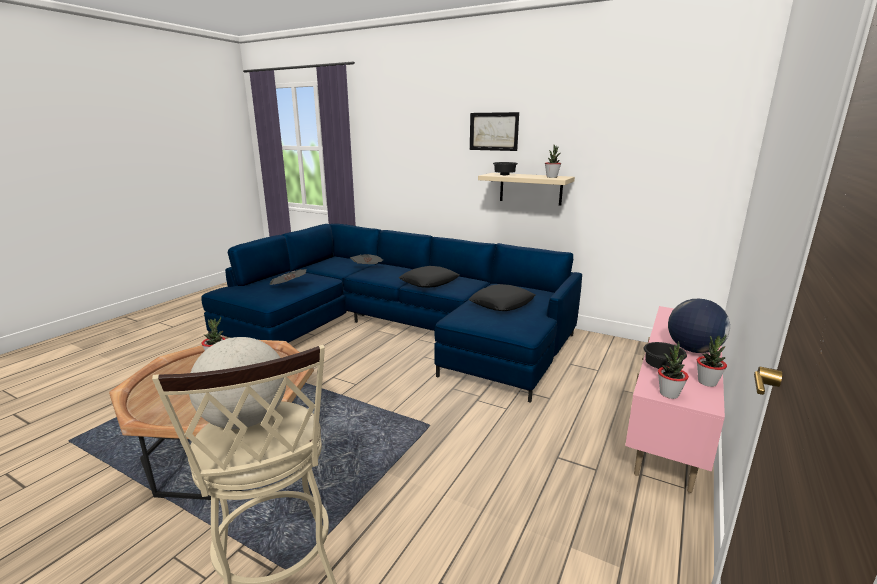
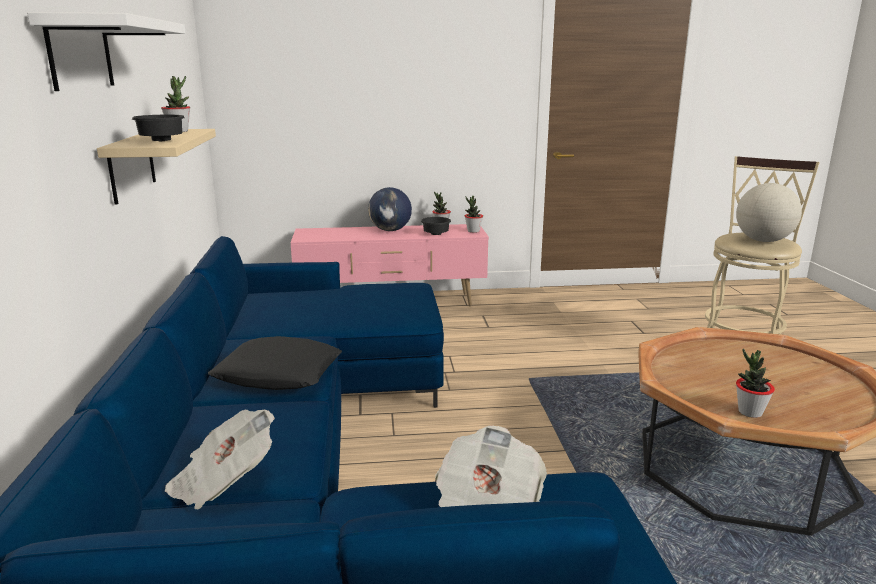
camera: 125 degrees left, 0 degrees up
(493, 131) = (80, 54): picture -> white shelf
(502, 304) = (334, 306): black pillow -> none

